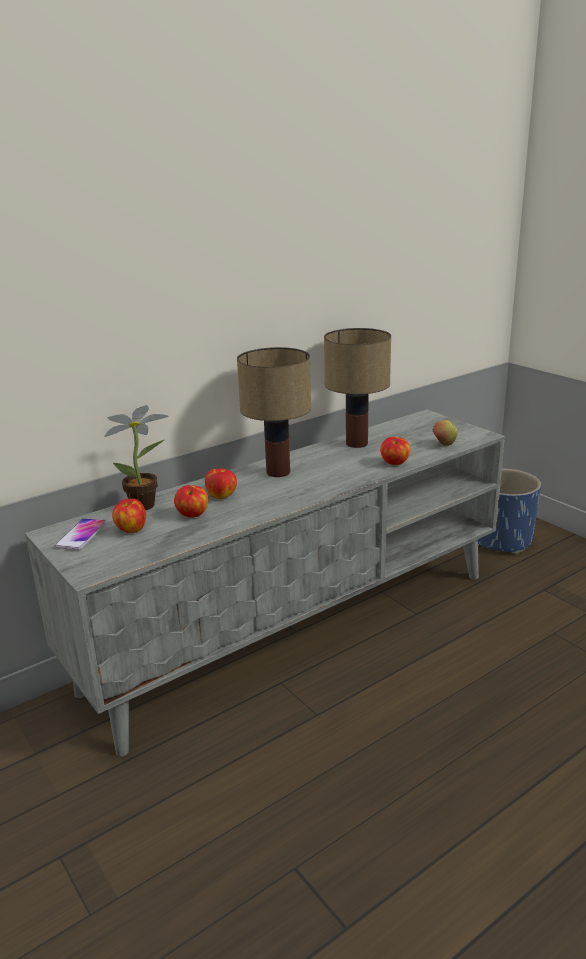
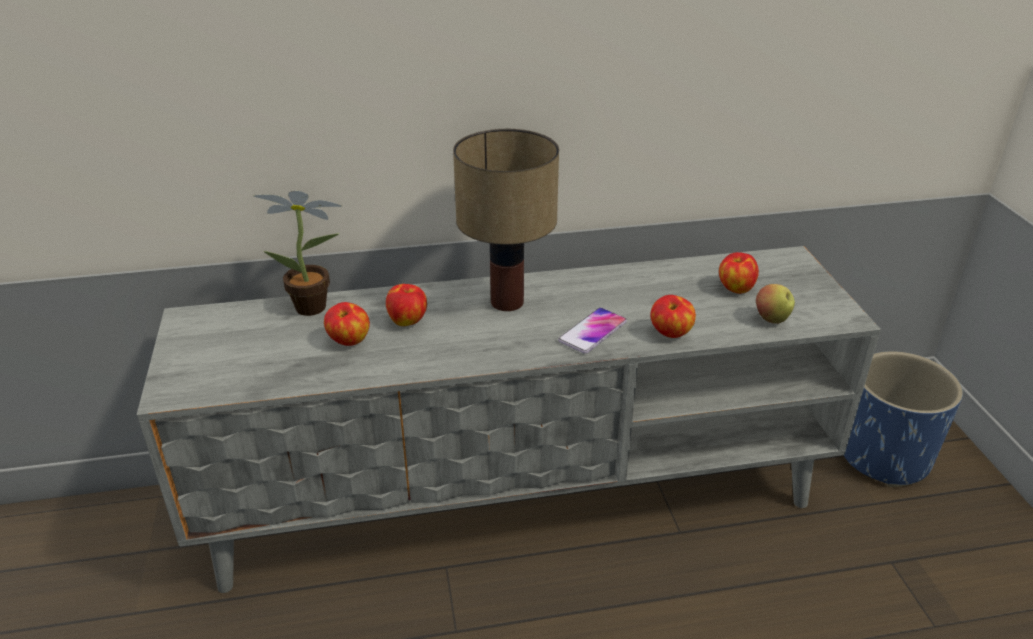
camera: 25 degrees right, 10 degrees up
(81, 535) = (212, 332): phone -> phone (593, 331)
(131, 530) = (266, 341): apple -> apple (735, 288)
(356, 444) = (648, 283): table lamp -> none

